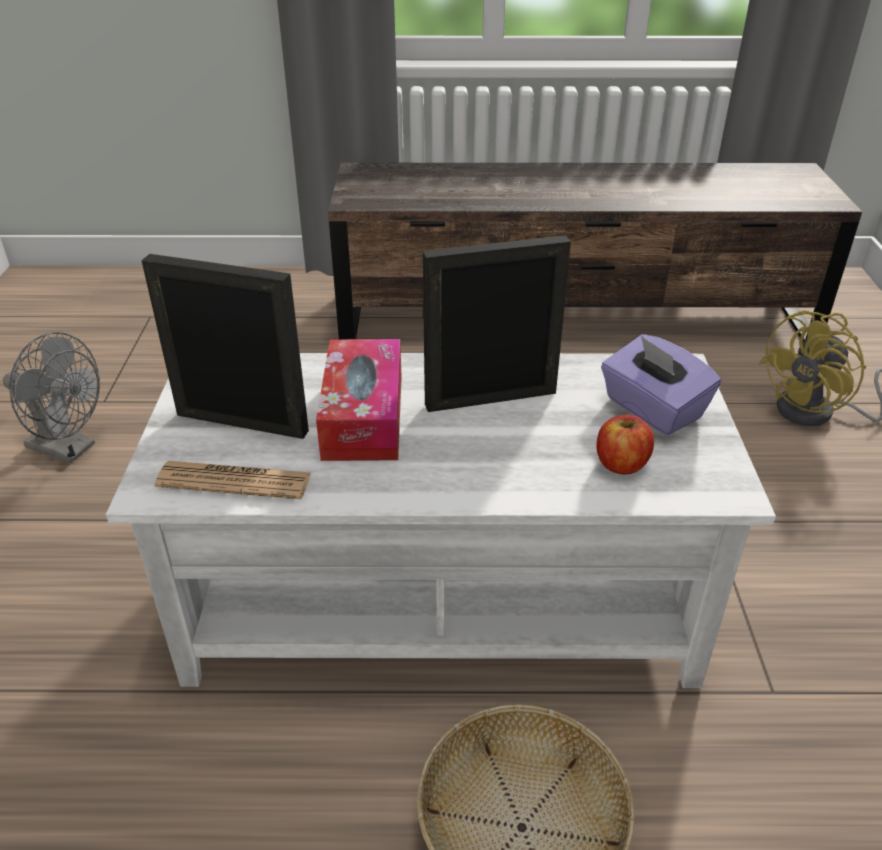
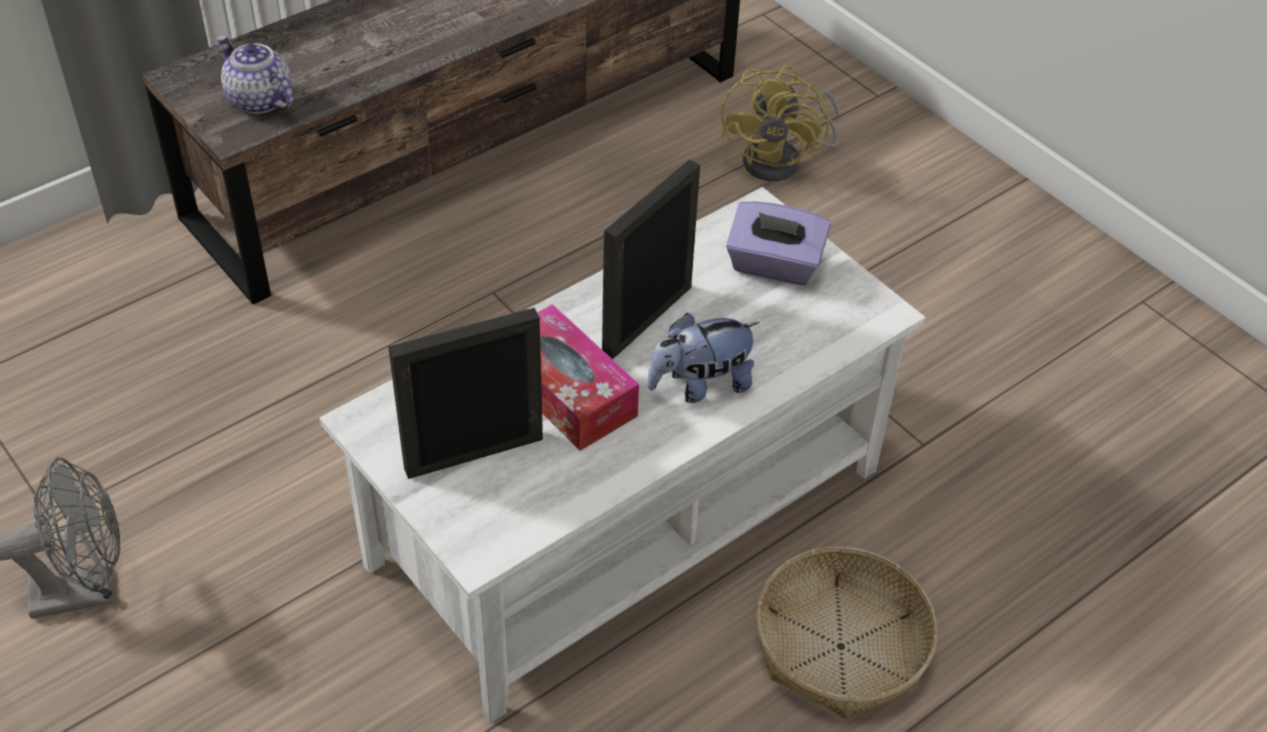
camera: 40 degrees left, 10 degrees up
(234, 481) = (535, 507): newspaper -> none
(388, 191) = (258, 100): none -> teapot
(480, 464) = (700, 385): none -> plush toy
(621, 464) = (796, 329): apple -> none

